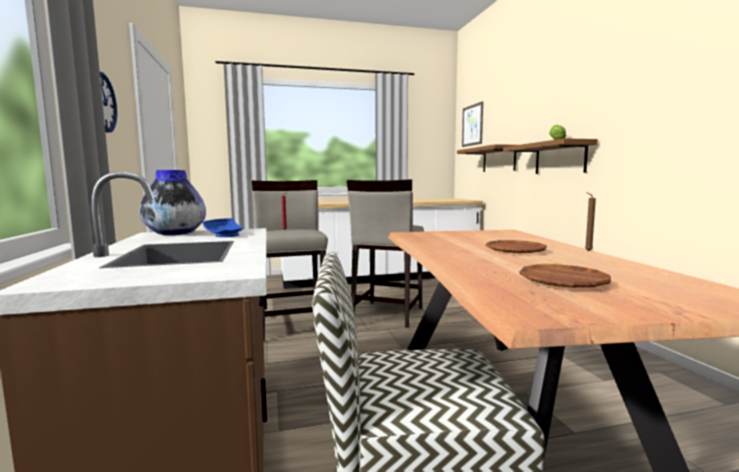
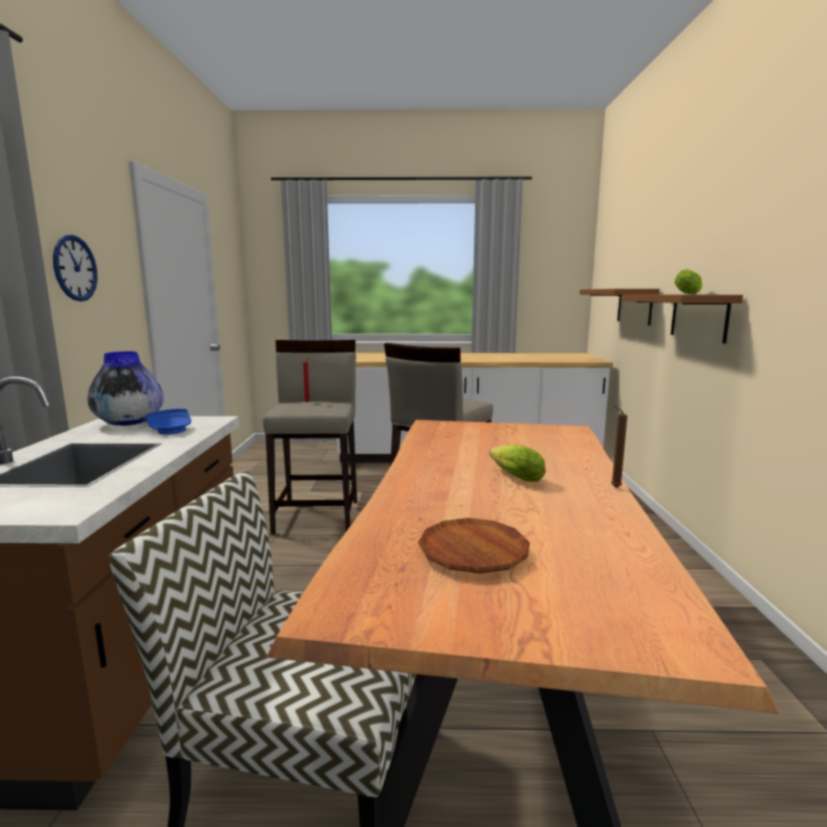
camera: 15 degrees right, 5 degrees up
(472, 125) = (611, 251): picture -> none
(515, 251) = (513, 476): brown plate -> lettuce

